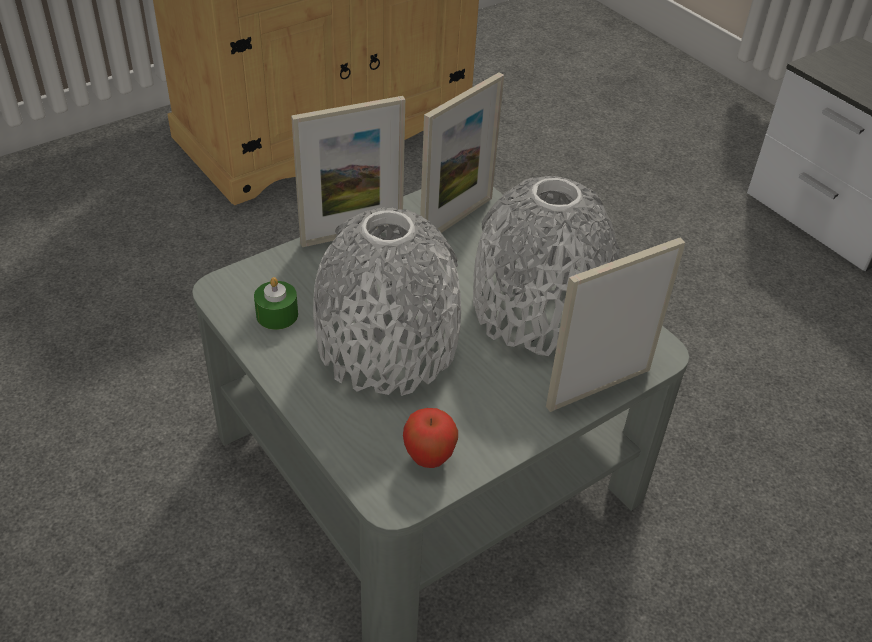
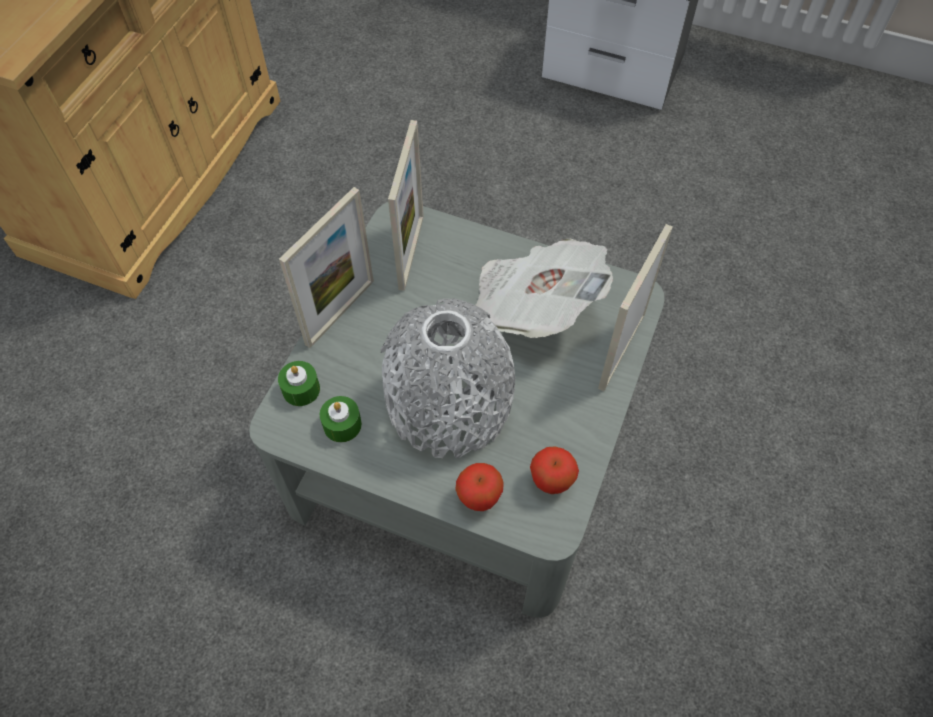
camera: 30 degrees left, 15 degrees up
(267, 272) = (301, 389): none -> green candle
(347, 434) = (479, 498): none -> apple
(538, 310) = (534, 306): grey vase -> newspaper

